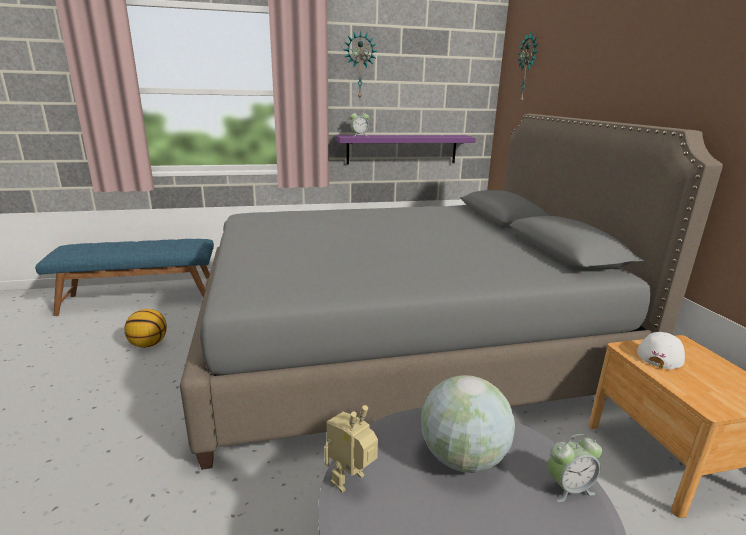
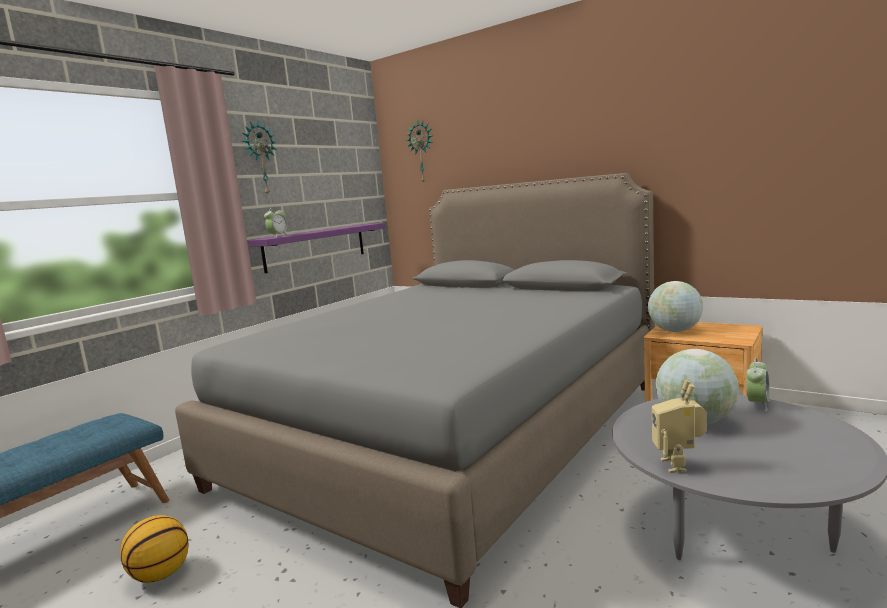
camera: 40 degrees left, 10 degrees down
(660, 354) = (675, 331): white cap -> globe

